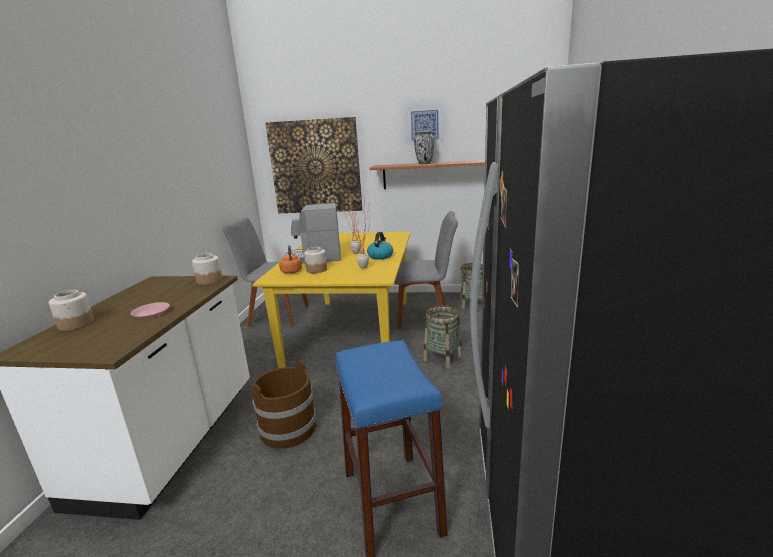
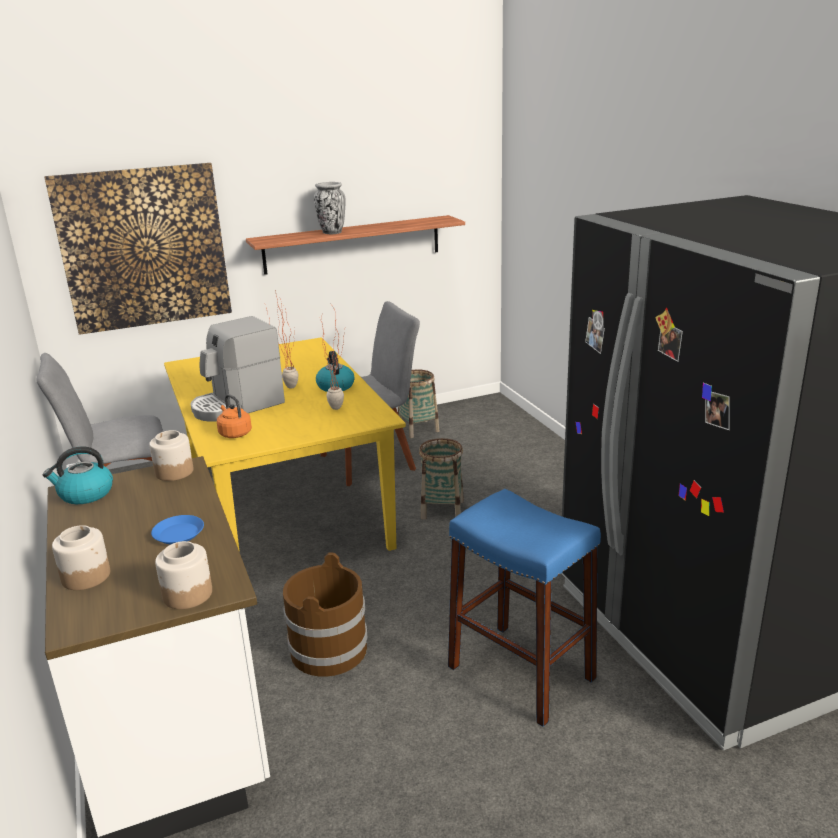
camera: 30 degrees left, 5 degrees up
(151, 313) = (178, 534): pink plate -> blue plate
(156, 283) = (85, 494): none -> kettle
(316, 270) = (271, 424): jar -> jar (187, 594)
(424, 125) = (321, 172): picture -> none

